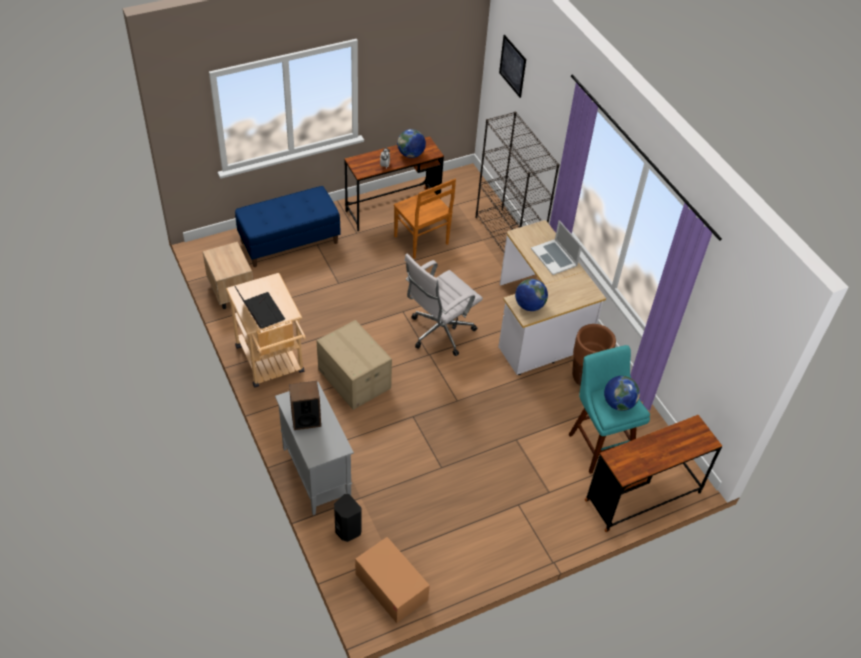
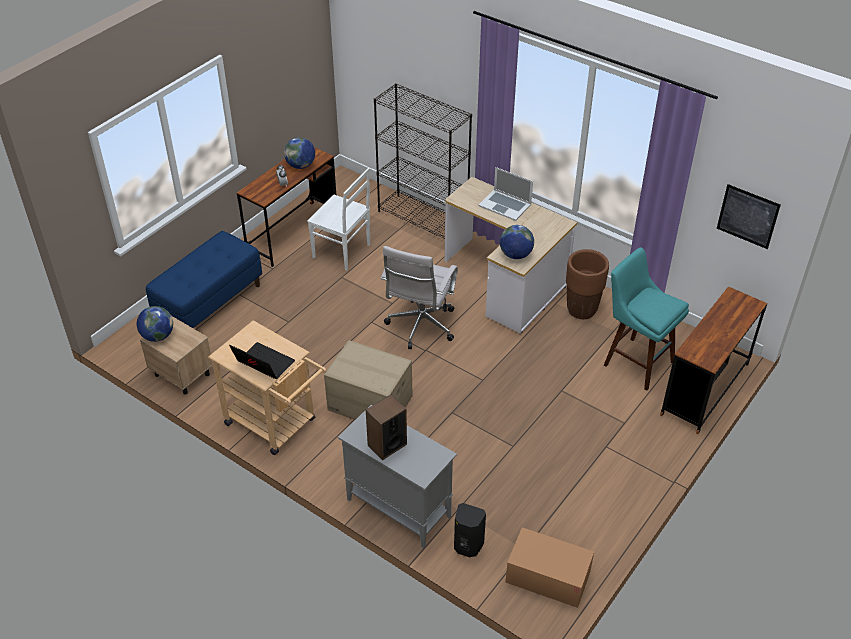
camera: 25 degrees left, 5 degrees down
(422, 241) = (343, 252): brown chair -> white chair
(512, 66) = (377, 38): picture -> picture (748, 216)
(618, 403) = (657, 305): globe -> globe (158, 336)

